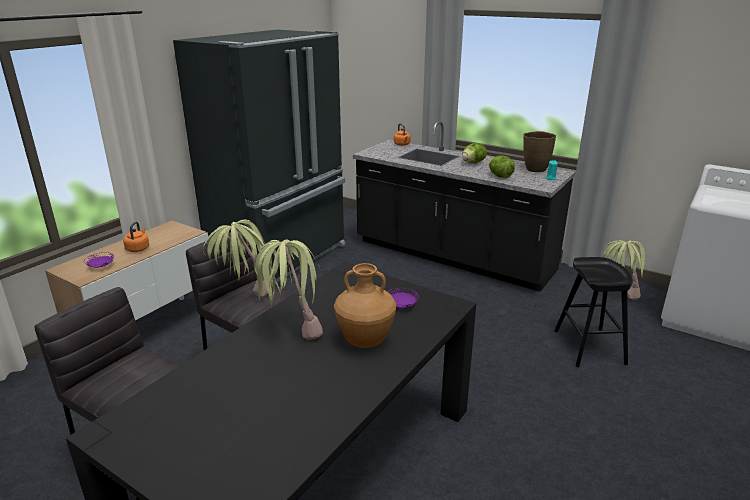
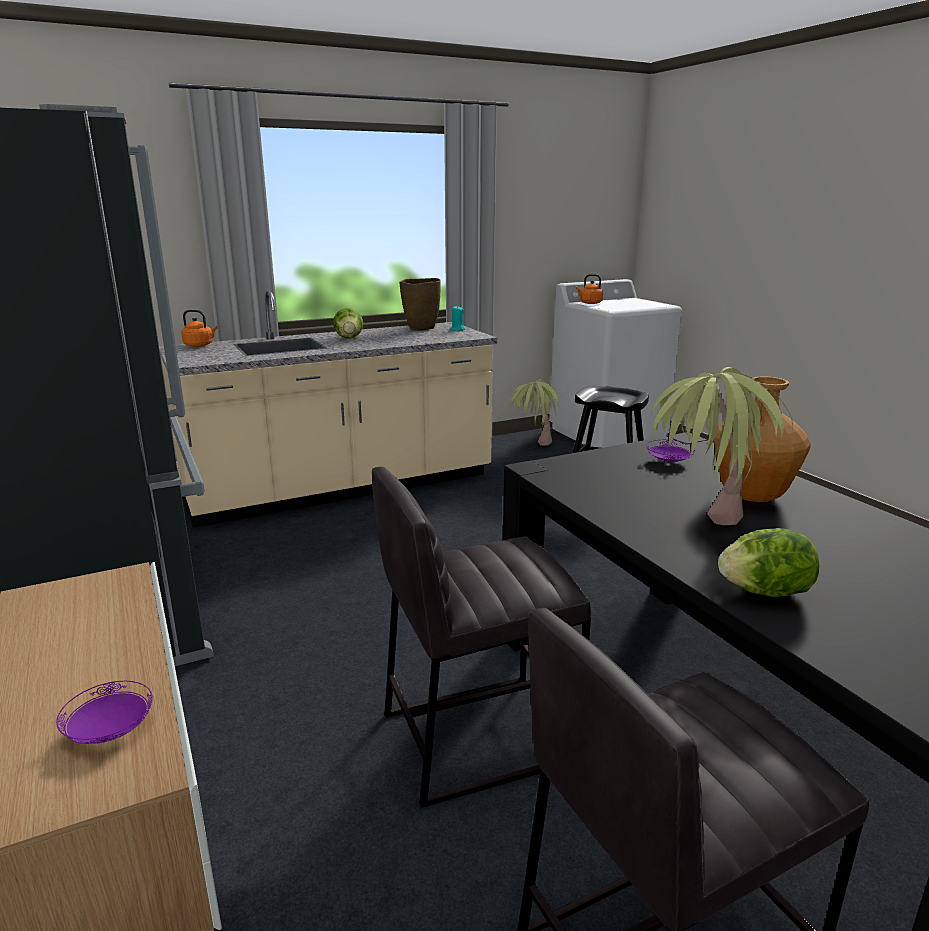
camera: 60 degrees left, 5 degrees down
(138, 248) = (92, 657): orange kettle -> orange kettle (589, 303)
(244, 301) = (502, 577): potted plant -> none
(452, 257) = (342, 488): black counter -> beige counter
(500, 176) = (415, 339): lettuce -> lettuce (765, 592)

